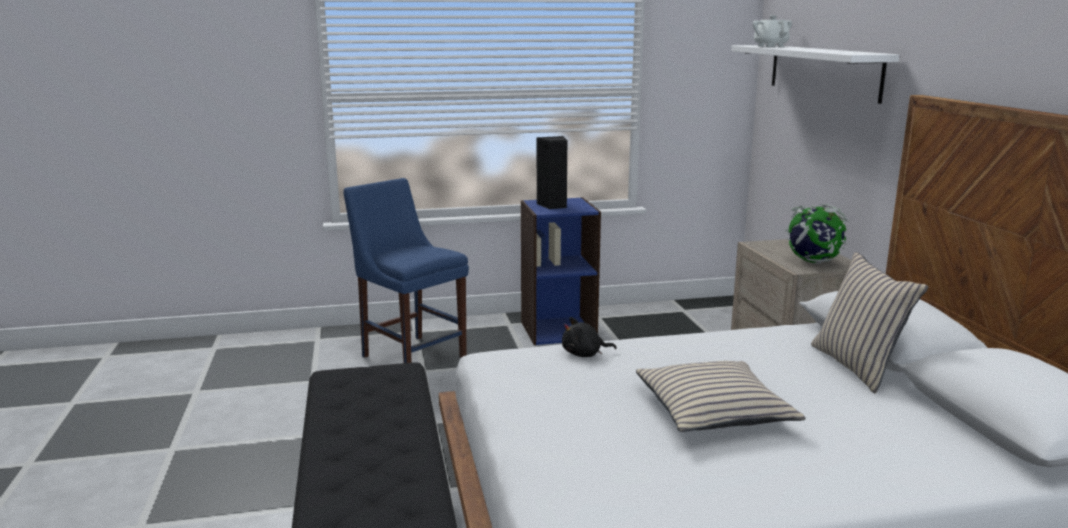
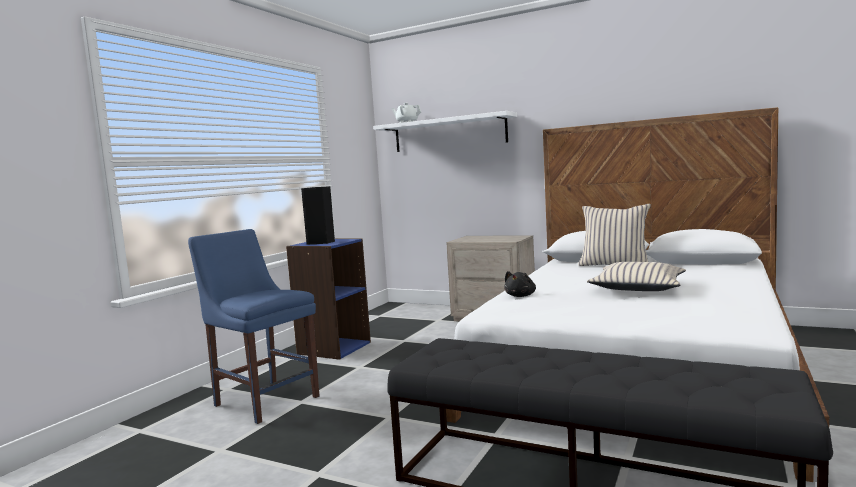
camera: 50 degrees left, 10 degrees down
(411, 355) = (264, 399): blue chair -> blue chair turned 45 degrees clockwise
(813, 261) = (504, 238): globe -> none

